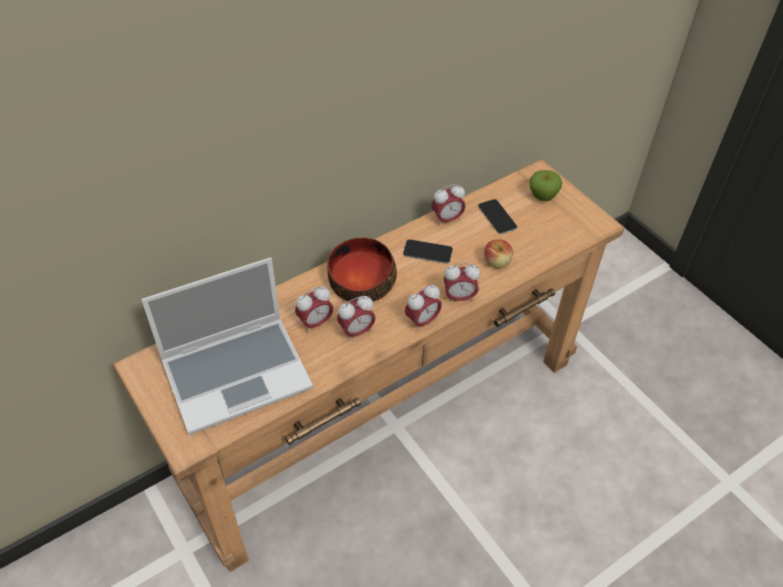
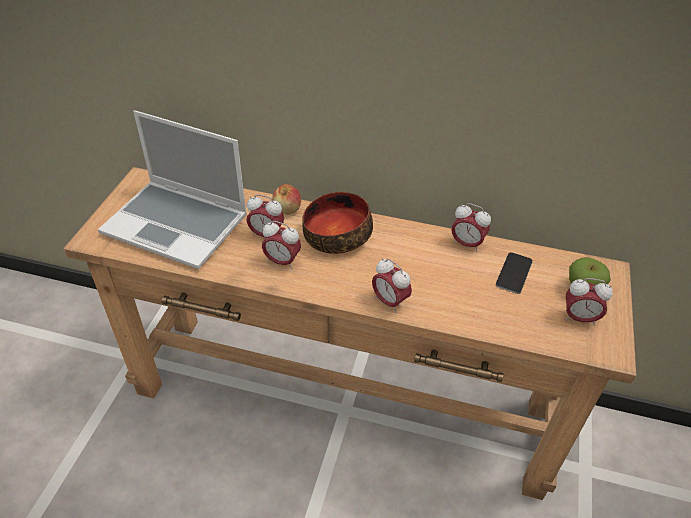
camera: 50 degrees right, 5 degrees down
(422, 321) = (336, 294): alarm clock -> alarm clock (579, 318)
(427, 252) = (415, 253): phone -> none
(497, 262) = (461, 303): apple -> apple (287, 209)

